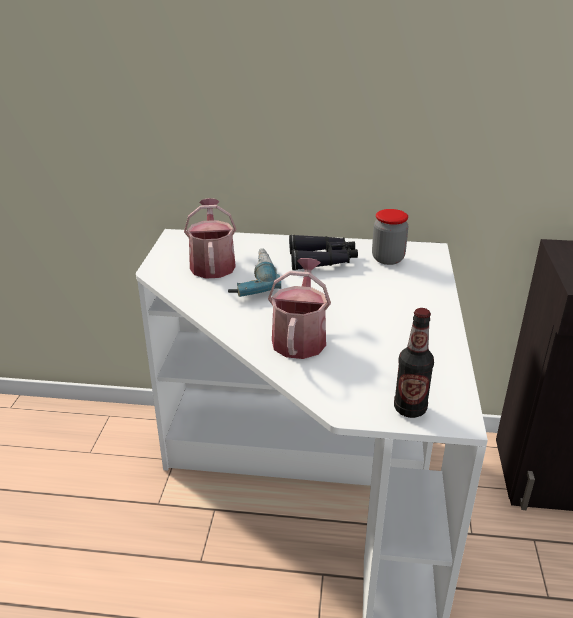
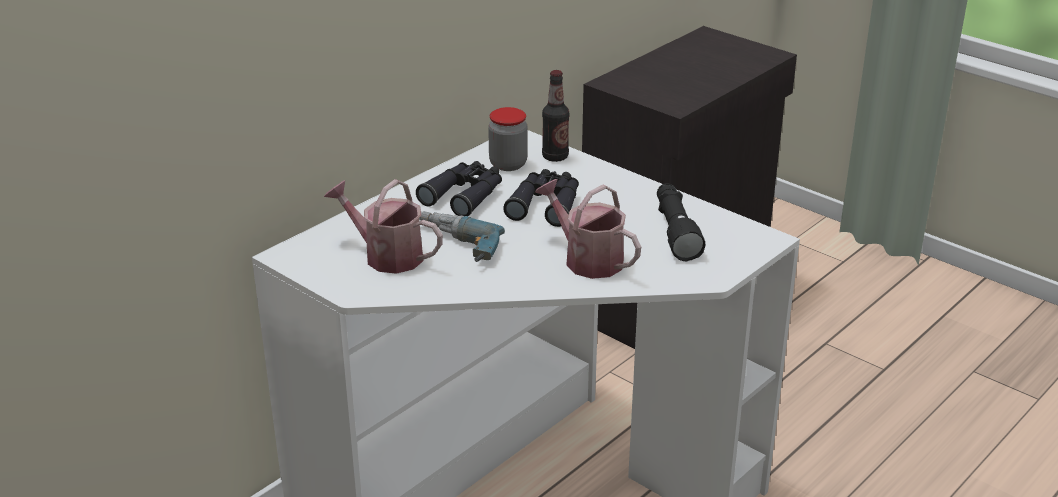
camera: 55 degrees left, 0 degrees up
(354, 292) = (546, 204): none -> black binoculars
(397, 363) = (675, 231): none -> black flashlight
(410, 409) = (737, 251): bottle -> bottle (555, 157)

